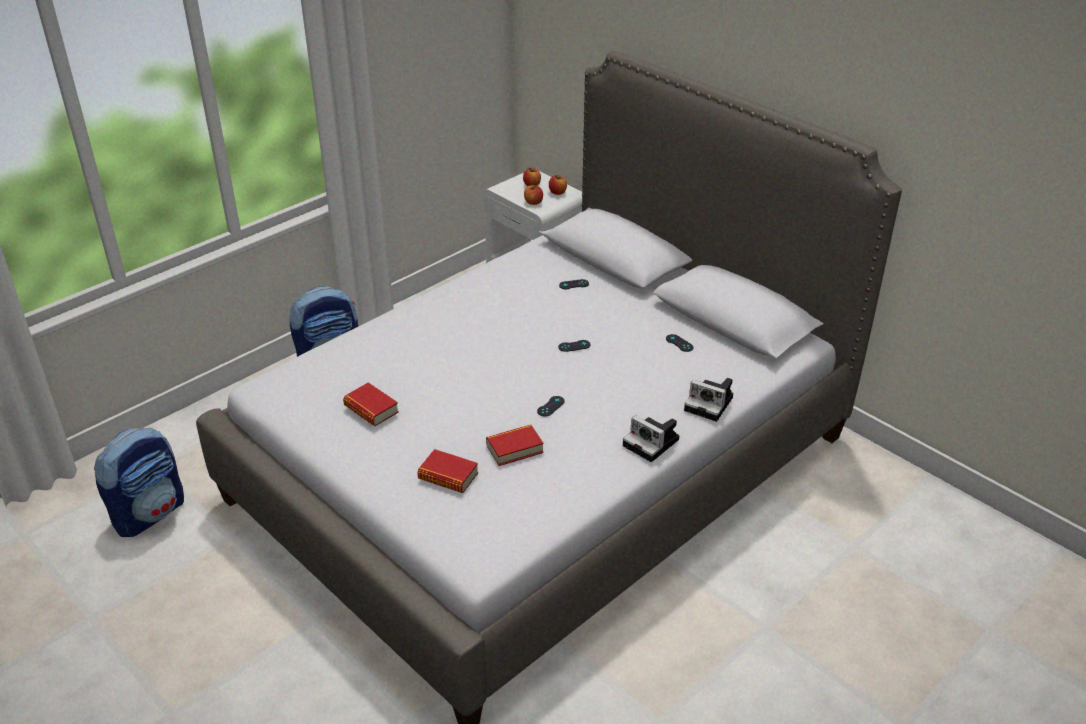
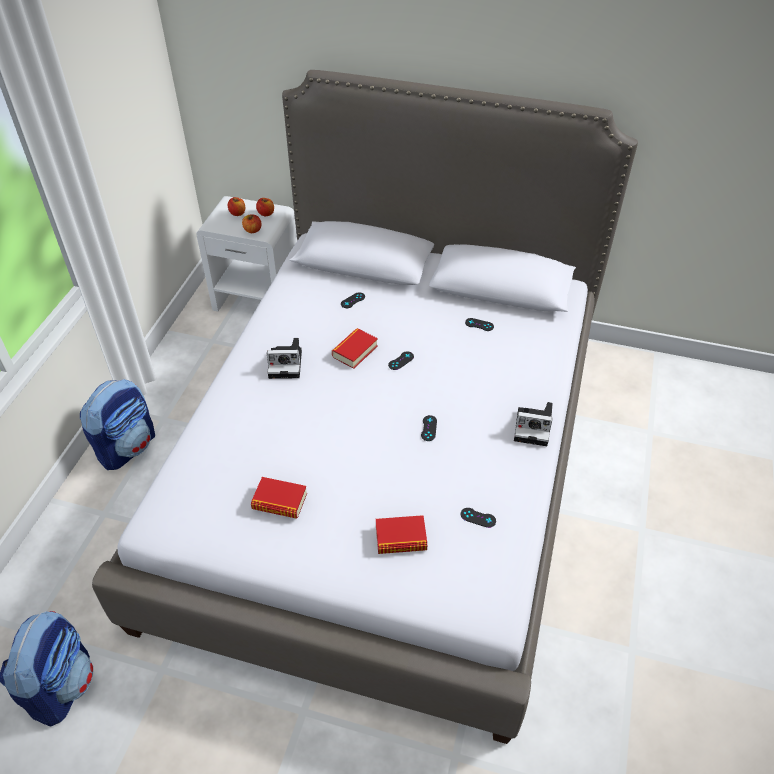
camera: 30 degrees left, 10 degrees up
(514, 449) = (433, 484): book -> book (355, 351)
(531, 489) = (478, 517): none -> black game controller
(710, 404) = (546, 372): camera -> camera (287, 364)

